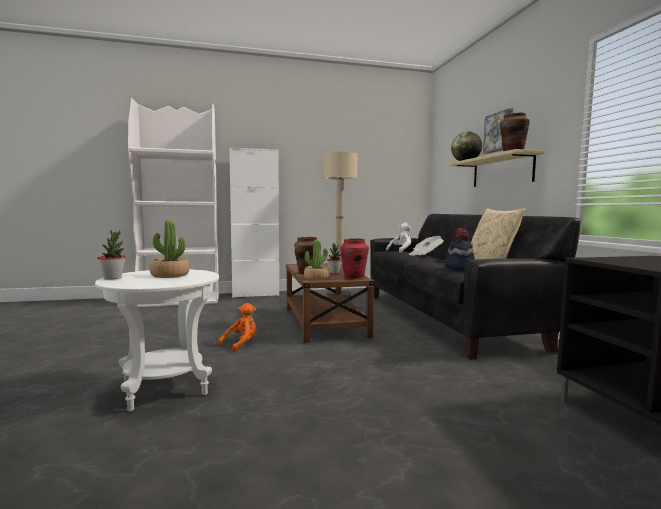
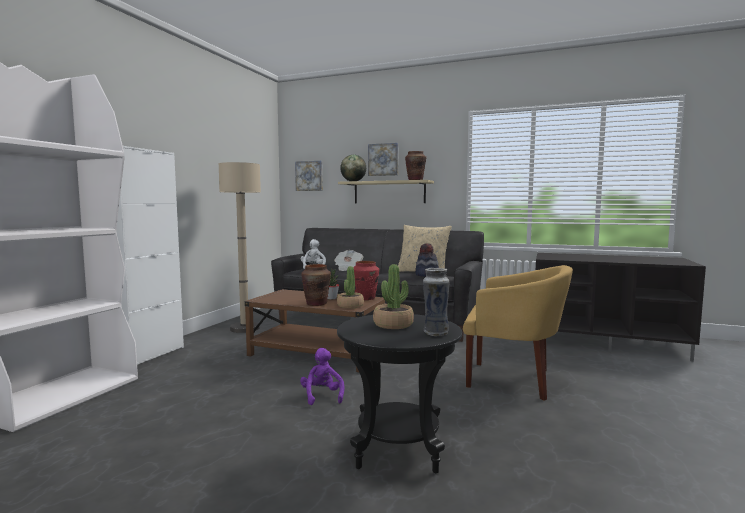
camera: 55 degrees left, 0 degrees up
(112, 278) = (381, 341): potted plant -> none
(148, 283) = (435, 333): none -> vase
(165, 388) = (398, 449): white side table -> black side table
(241, 344) = (322, 396): orange plush toy -> purple plush toy
(391, 407) = (513, 380): none -> yellow armchair
(446, 161) = (309, 176): none -> picture

